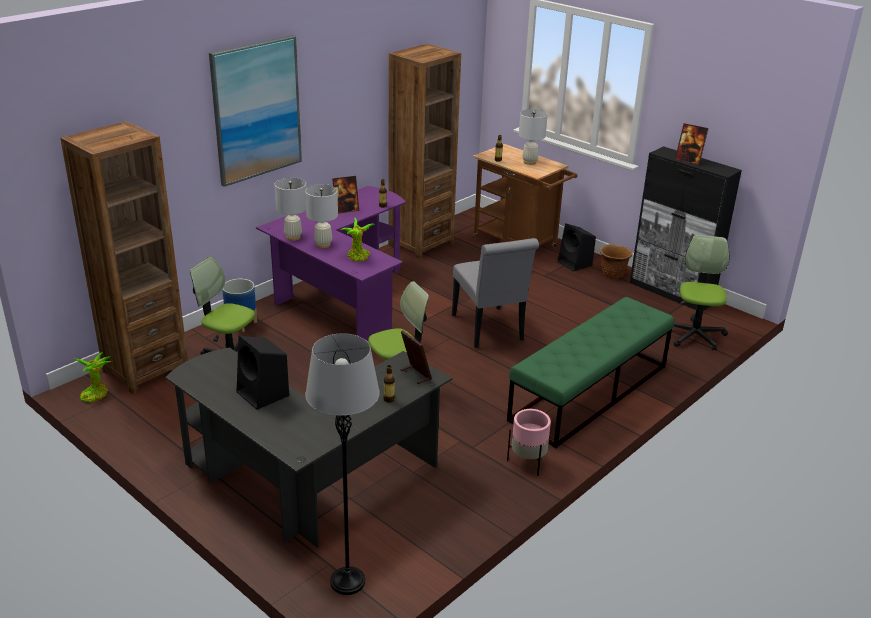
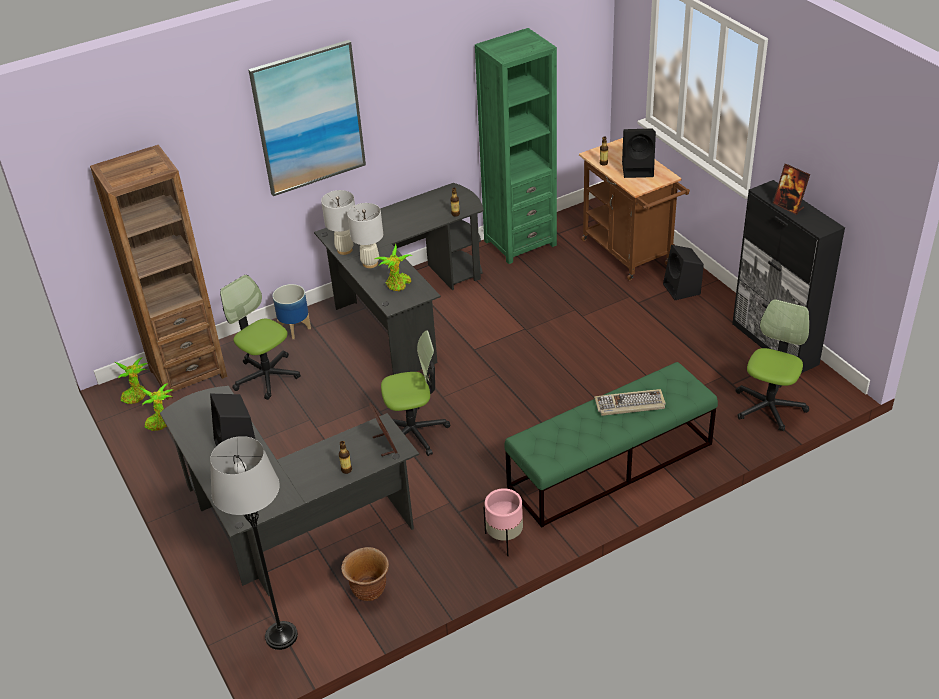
camera: 20 degrees right, 10 degrees up
(132, 413) = (160, 422): none -> potted plant
(341, 299) = (405, 309): purple desk -> black desk
(346, 210) = (414, 216): picture frame -> none
(420, 244) = (520, 243): brown bookcase -> green bookcase
(489, 330) = (541, 370): grey chair -> none
(529, 162) = (638, 169): white table lamp -> black speaker
(606, 329) = (629, 405): none -> keyboard
(612, 274) = (718, 310): brown planter -> brown planter (368, 590)

